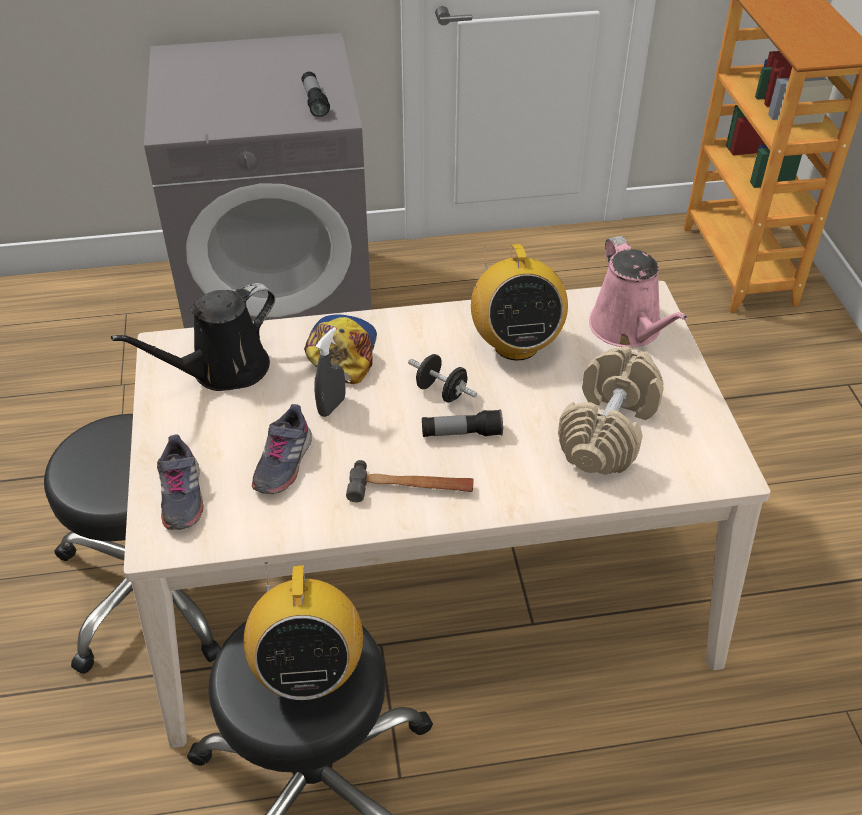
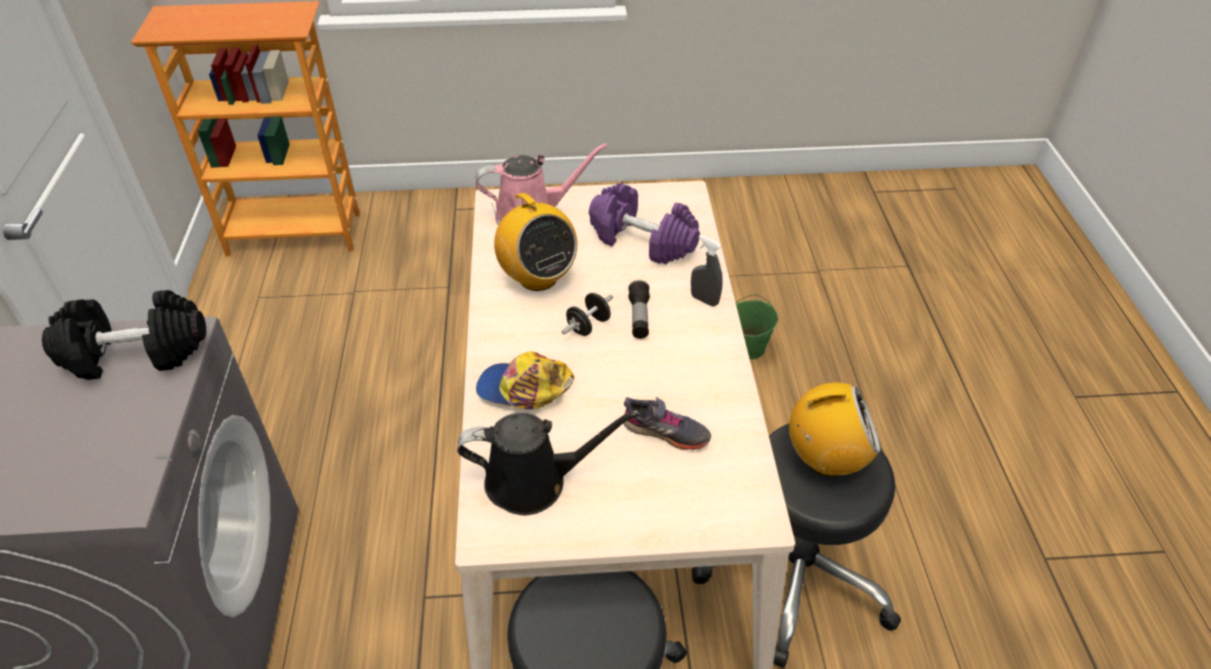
camera: 85 degrees left, 0 degrees up
(181, 496) = (704, 506): grey shoe -> none
(223, 370) = (534, 481): black watering can -> black watering can turned 60 degrees counterclockwise
(315, 101) = (135, 354): flashlight -> black dumbbell
(331, 406) = (597, 397): grey spray bottle -> grey spray bottle (704, 300)
(411, 488) = (698, 350): hammer -> none
(515, 344) = (537, 277): radio -> radio turned 60 degrees clockwise
(607, 430) = (642, 241): beige dumbbell -> purple dumbbell
(694, 737) = (748, 347): none -> green bucket

